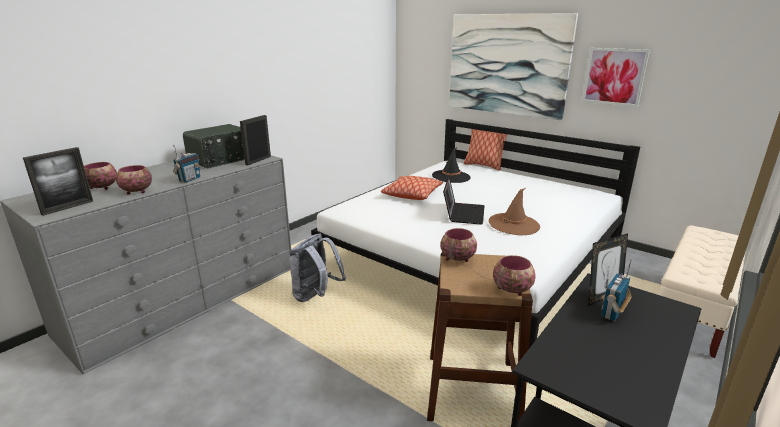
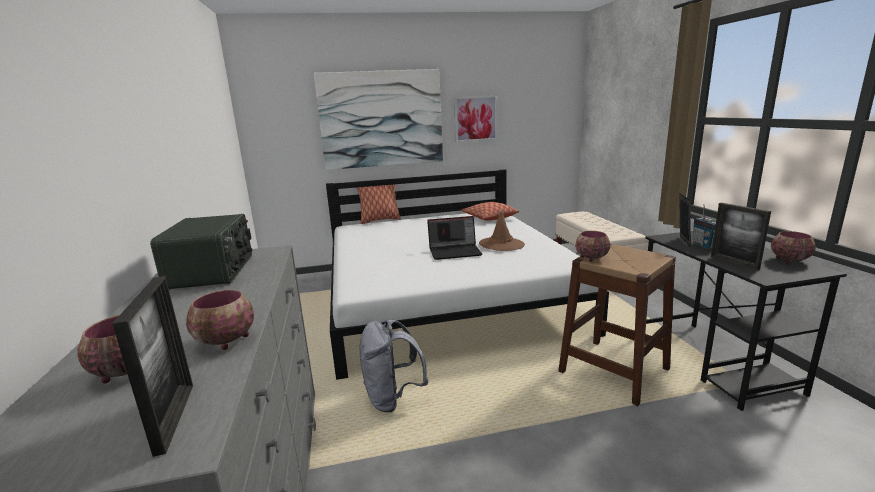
camera: 50 degrees left, 5 degrees down
(189, 179) = (255, 299): radio -> none
(258, 160) = (271, 255): picture frame -> picture frame (734, 263)
(412, 194) = (383, 256): pillow -> pillow (489, 217)
(451, 177) = (378, 234): black hat -> none
(463, 213) = (455, 251): laptop -> laptop turned 120 degrees clockwise
(511, 289) = (657, 257): bowl -> bowl (788, 260)

